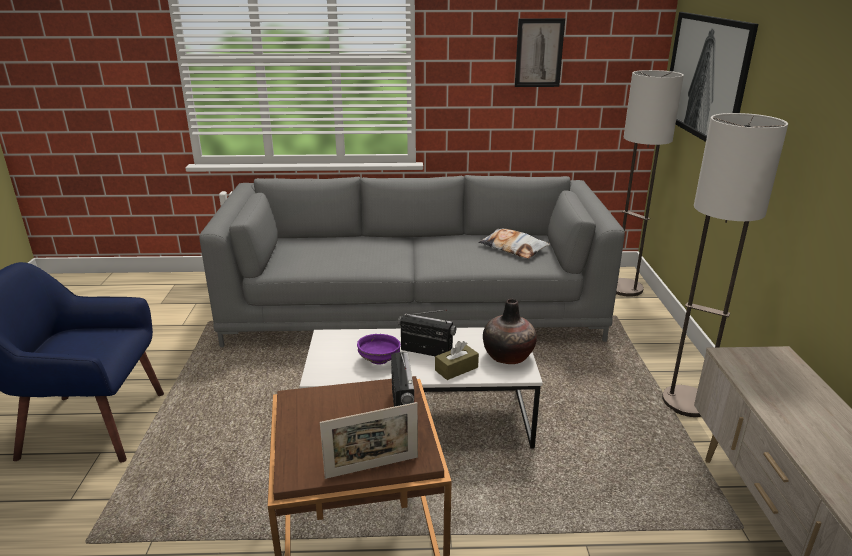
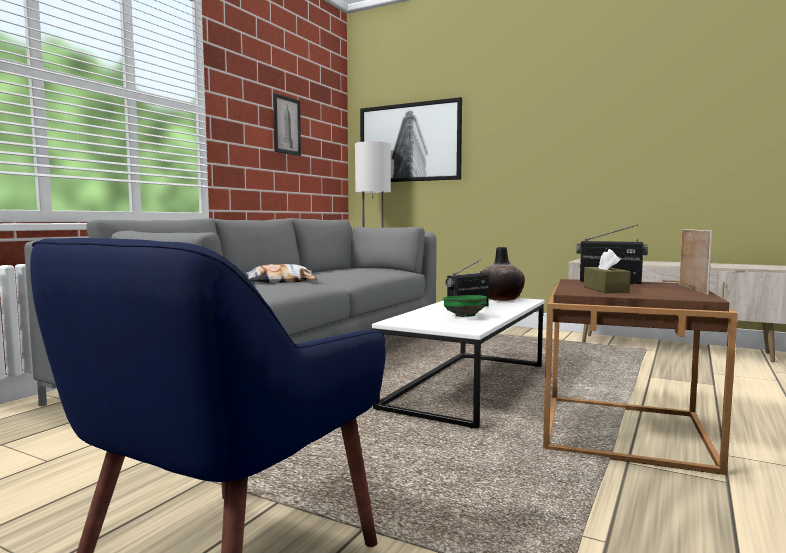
camera: 60 degrees left, 20 degrees down
(379, 359) = (464, 316): purple bowl -> green bowl
(456, 369) = (505, 307): brown tissue box -> brown tissue box (605, 289)
(513, 248) = (359, 270): pillow -> pillow (281, 281)
(687, 402) = (522, 334): floor lamp -> none

